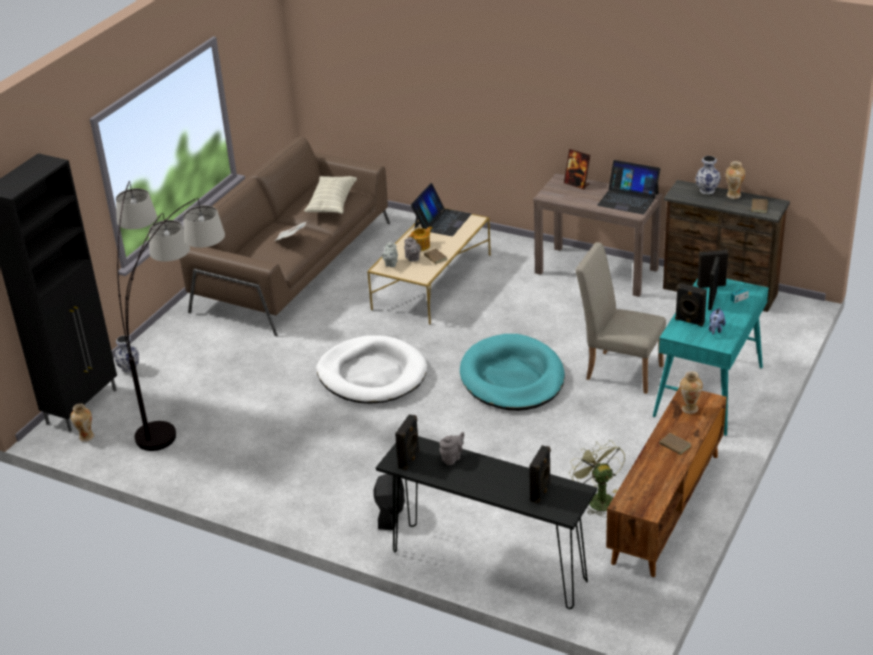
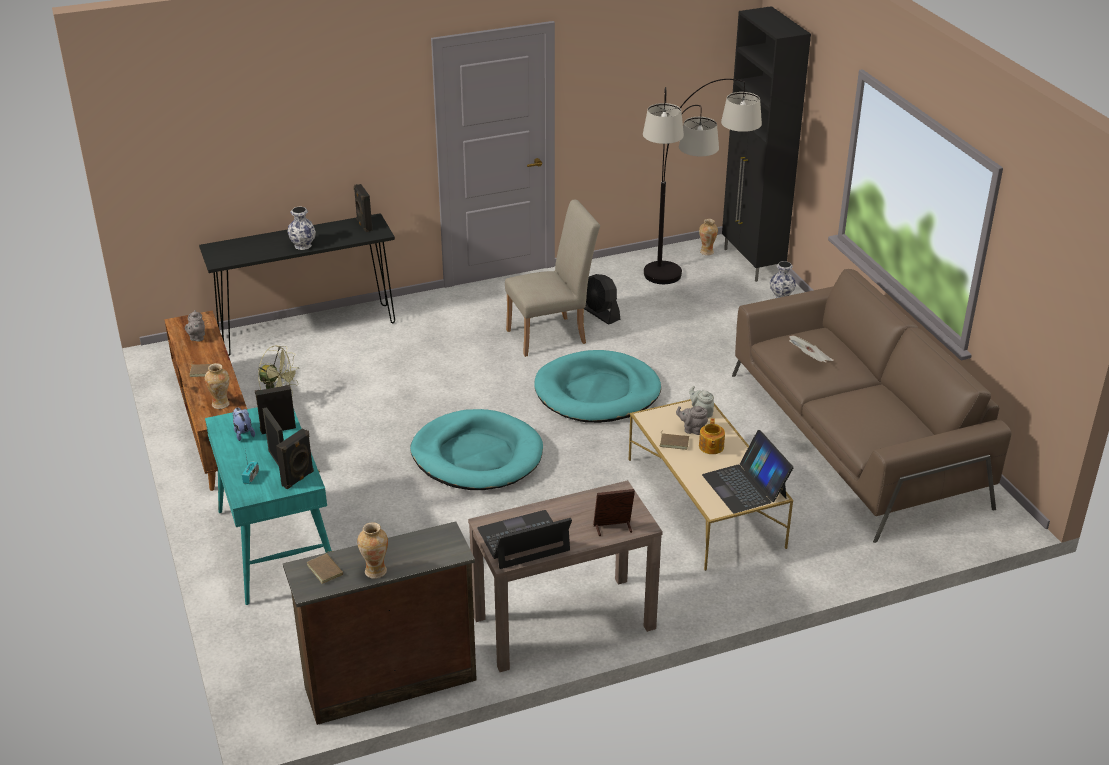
camera: 130 degrees right, 0 degrees up
(332, 203) = (861, 416): pillow -> none
(372, 374) = (597, 392): white dog bed -> turquoise dog bed
(390, 513) = (420, 321): black fan -> black fan (600, 314)
(452, 458) = (335, 239): grey teapot -> grey teapot (197, 338)
(541, 492) = (245, 250): black speaker -> none
(618, 370) = (390, 518): beige chair -> beige chair (552, 335)
(707, 190) = (417, 561): vase -> vase (302, 245)

